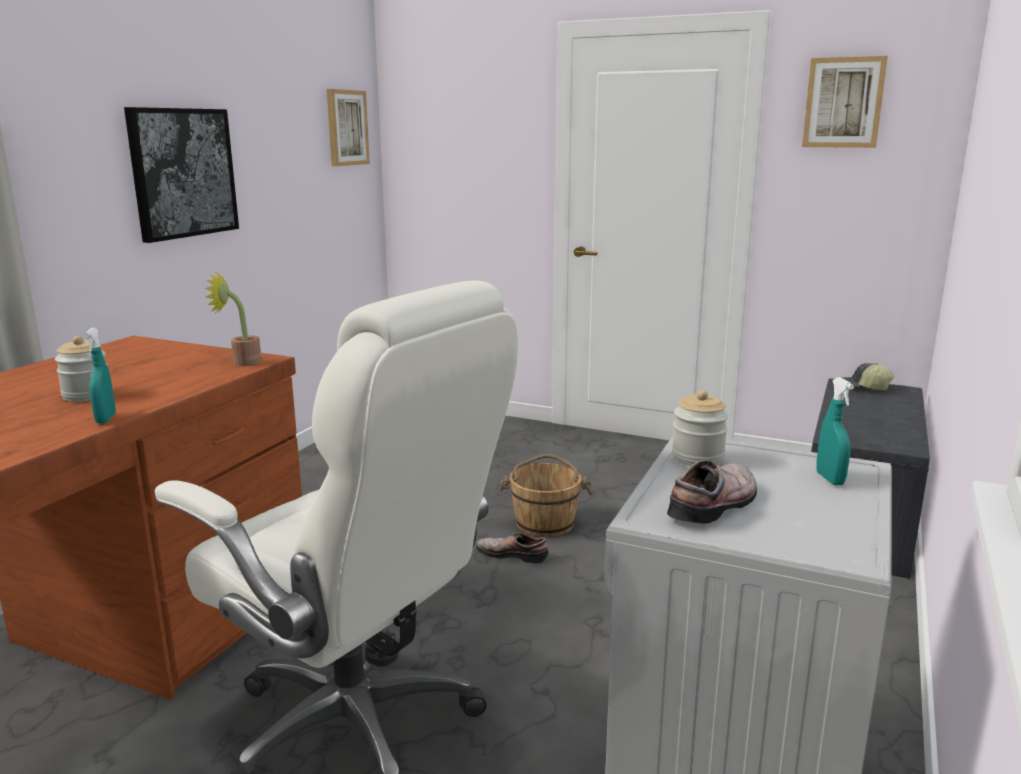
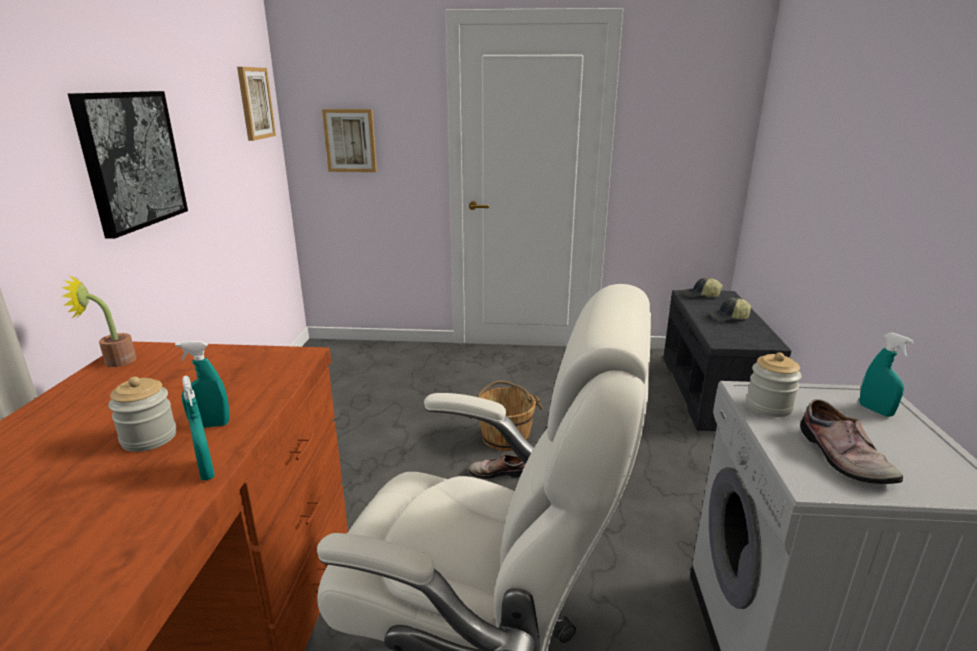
camera: 20 degrees left, 5 degrees up
(138, 394) = (210, 425): none -> turquoise spray bottle
(241, 362) = (282, 362): potted plant -> potted plant (114, 361)
(716, 504) = (840, 456): shoe -> shoe turned 150 degrees clockwise
(843, 103) = (677, 83): picture -> picture (350, 140)
(874, 414) = (728, 318): none -> cap

